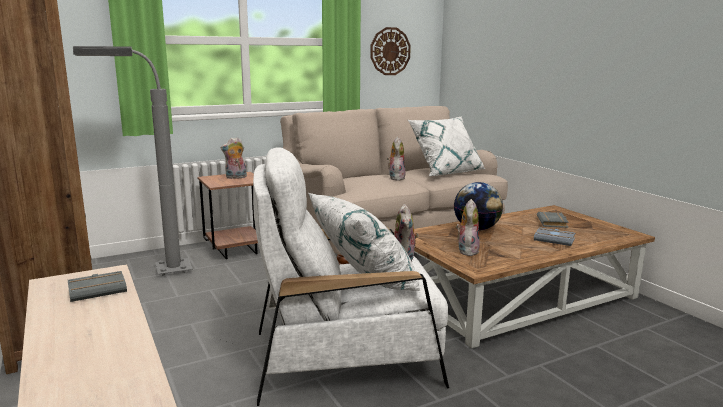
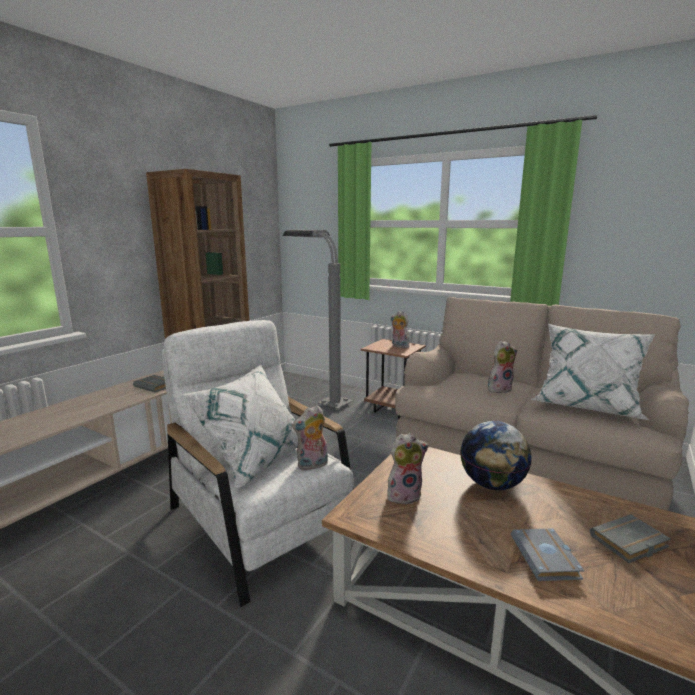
camera: 60 degrees right, 0 degrees up
(390, 51) = (629, 235): wall clock -> none

